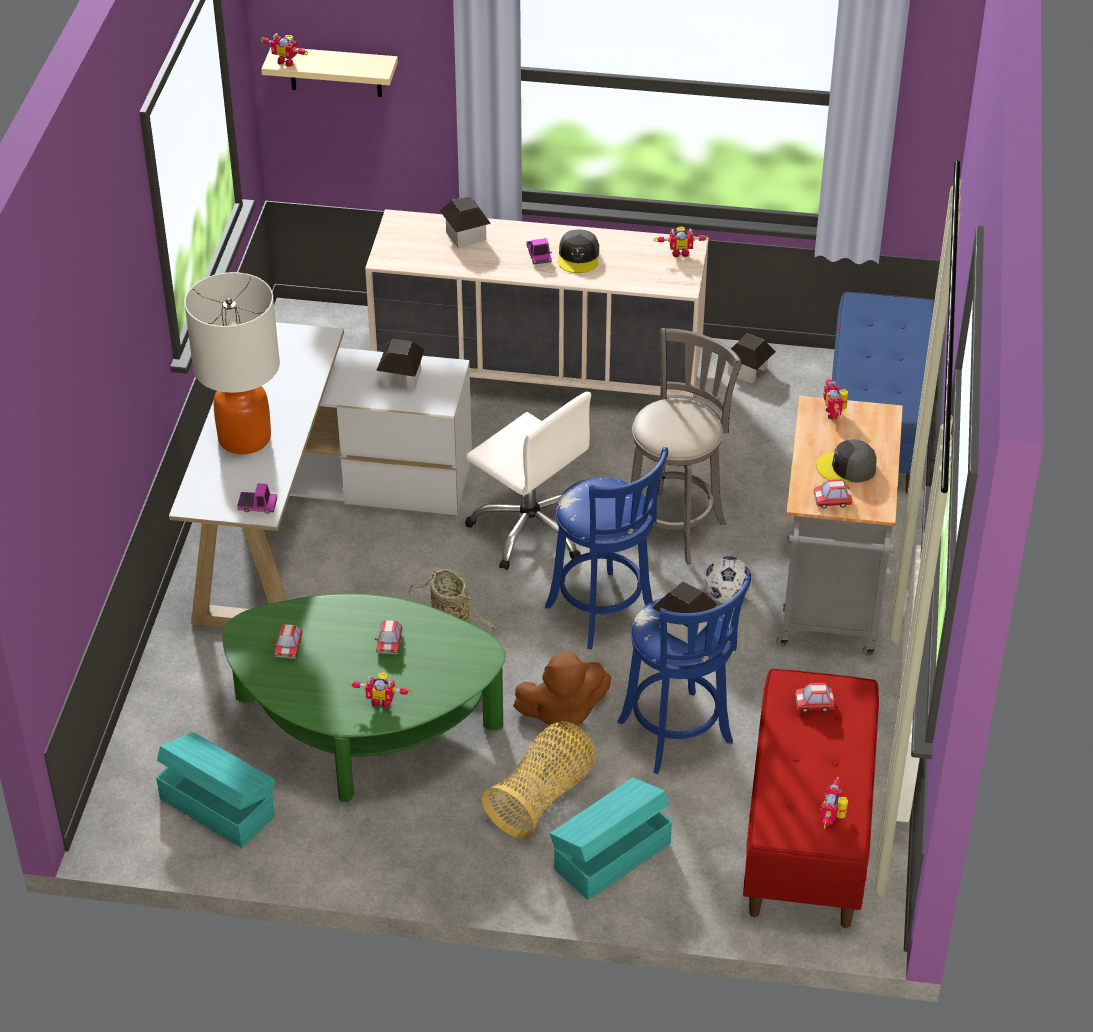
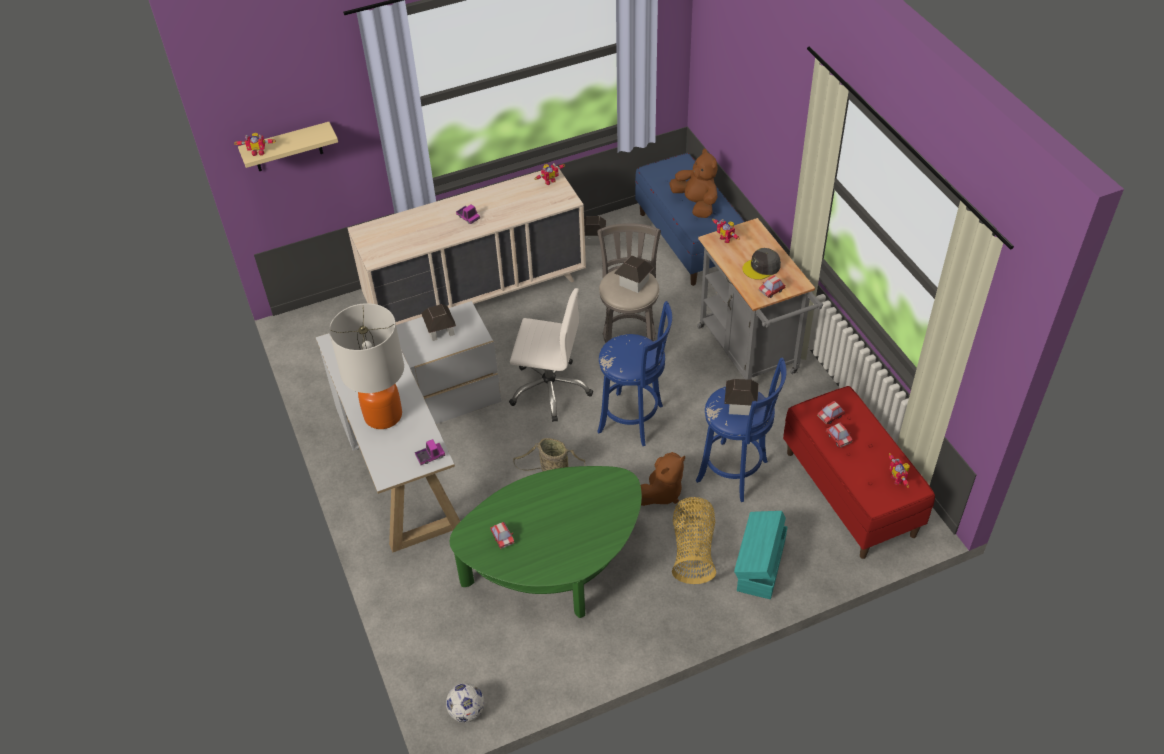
camera: 30 degrees left, 5 degrees up
(217, 806) = (507, 663): turquoise storage box -> none
(382, 700) = (588, 542): toy robot -> none
(389, 643) = (561, 503): toy car -> toy car (838, 438)
(466, 235) = (413, 223): toy house -> toy house (634, 282)
(578, 257) = (492, 208): grey cap -> none
(726, 597) = (692, 376): football -> football (467, 711)
(882, 369) = (696, 204): none -> brown plush toy

